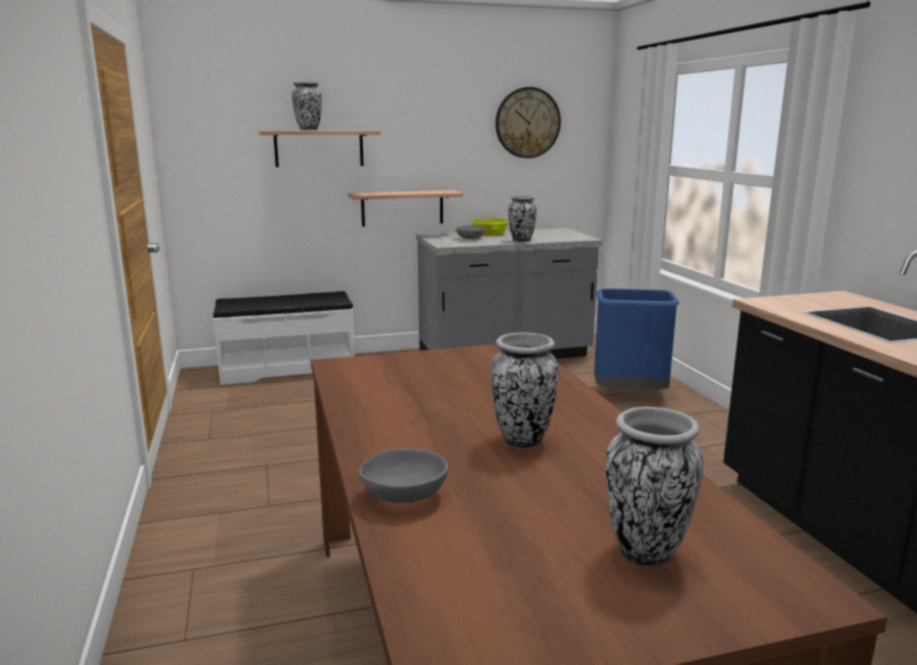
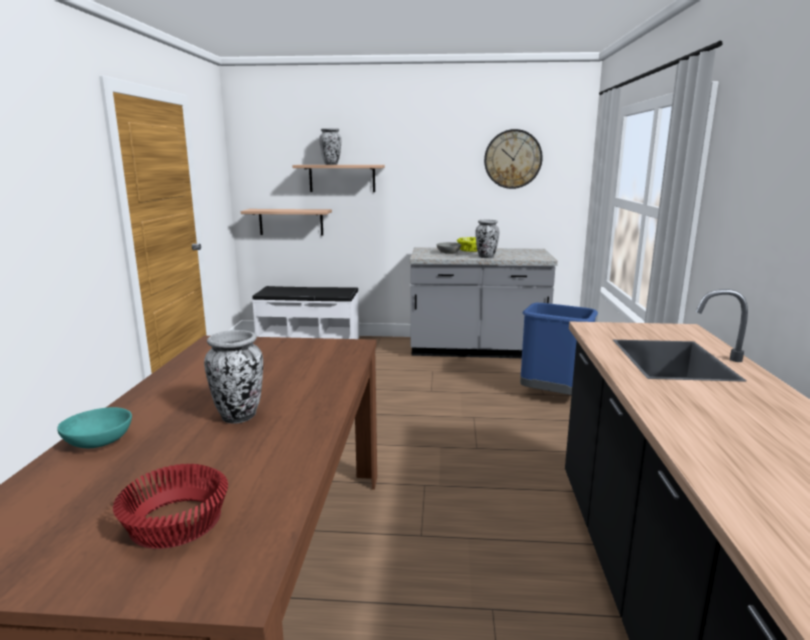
camera: 20 degrees right, 0 degrees up
(402, 208) = (405, 226): shelf -> shelf (291, 222)
(404, 494) = (99, 441): grey bowl -> turquoise bowl
(645, 551) = (176, 521): vase -> red bowl

